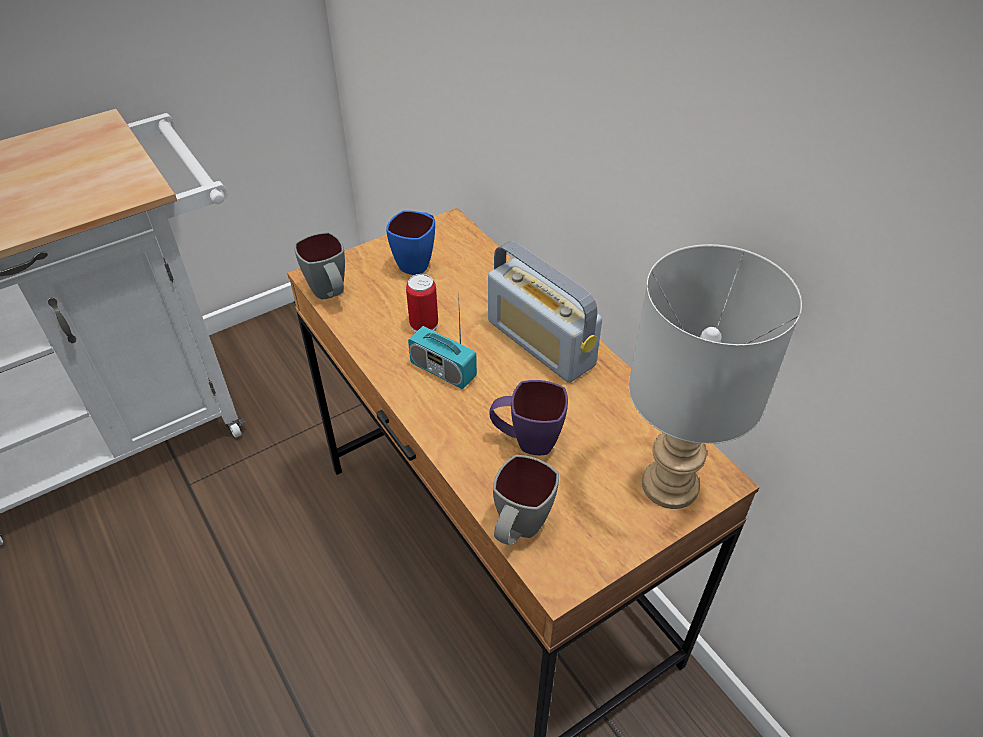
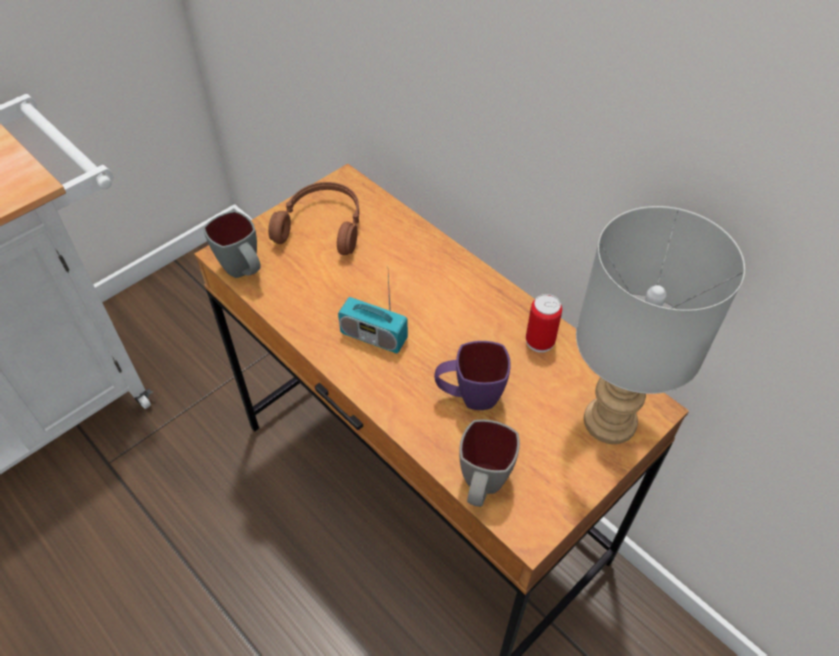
camera: 10 degrees left, 5 degrees up
(418, 262) = (323, 226): blue mug -> brown headphones
(424, 325) = (344, 291): can -> can (540, 341)
(540, 343) = (460, 296): radio -> none

